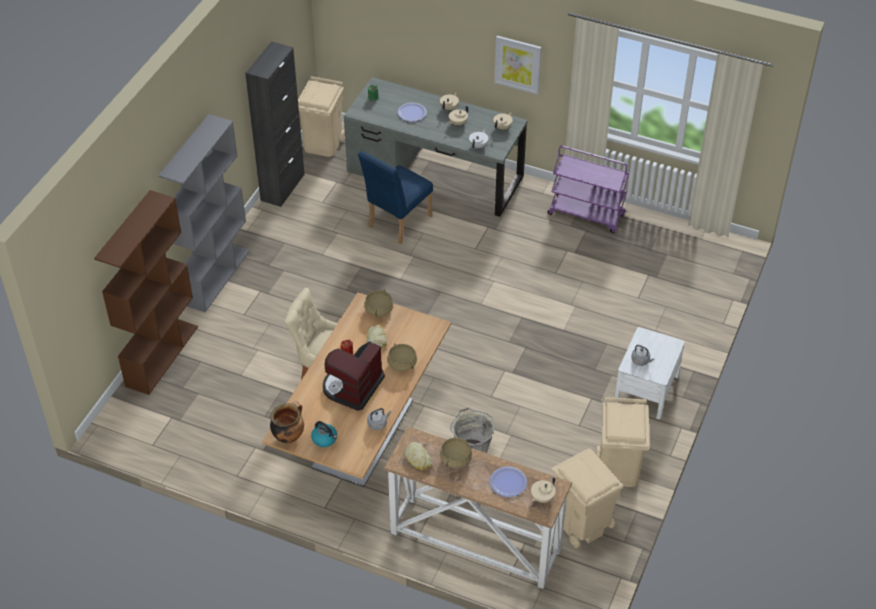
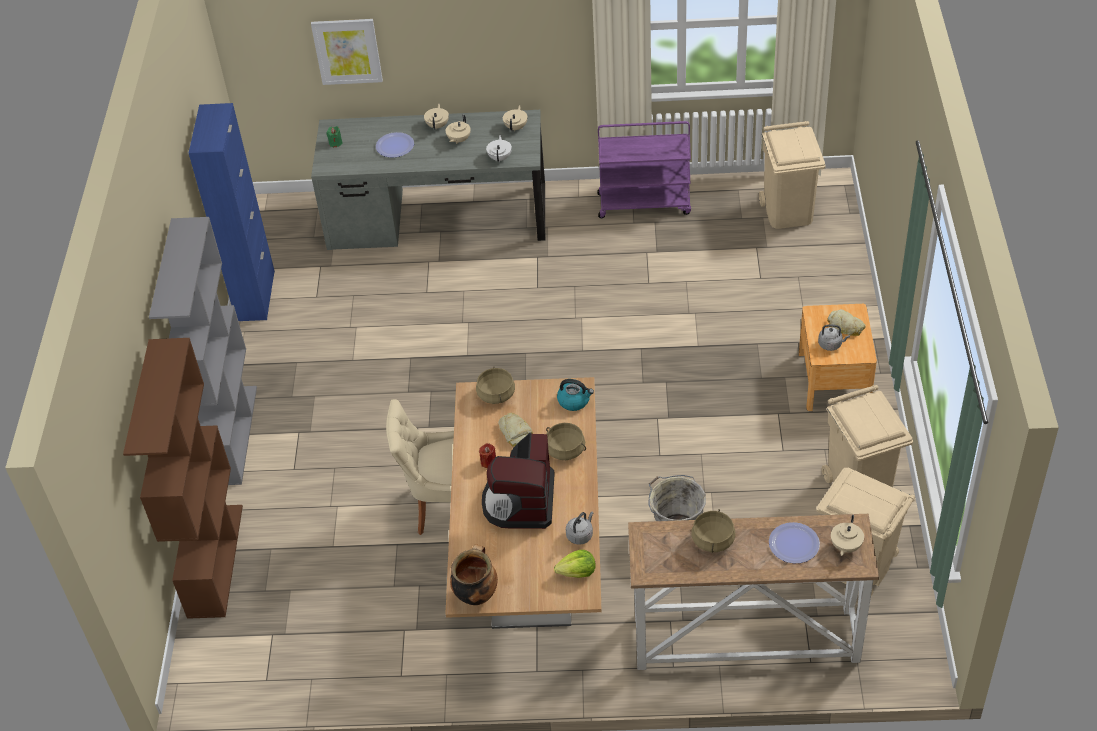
camera: 20 degrees left, 0 degrees up
(282, 187) = (255, 296): black cabinet -> blue cabinet
(323, 144) = (277, 227): beige trash can -> beige trash can (788, 212)
(325, 439) = (525, 580): kettle -> kettle (574, 401)
(361, 447) = (577, 572): none -> lettuce
(396, 223) = (424, 291): blue chair -> none
(418, 459) = (666, 558): bread -> bread (845, 326)
(518, 64) = (515, 41): picture -> picture (347, 51)
(646, 389) = (834, 380): white nightstand -> brown nightstand

